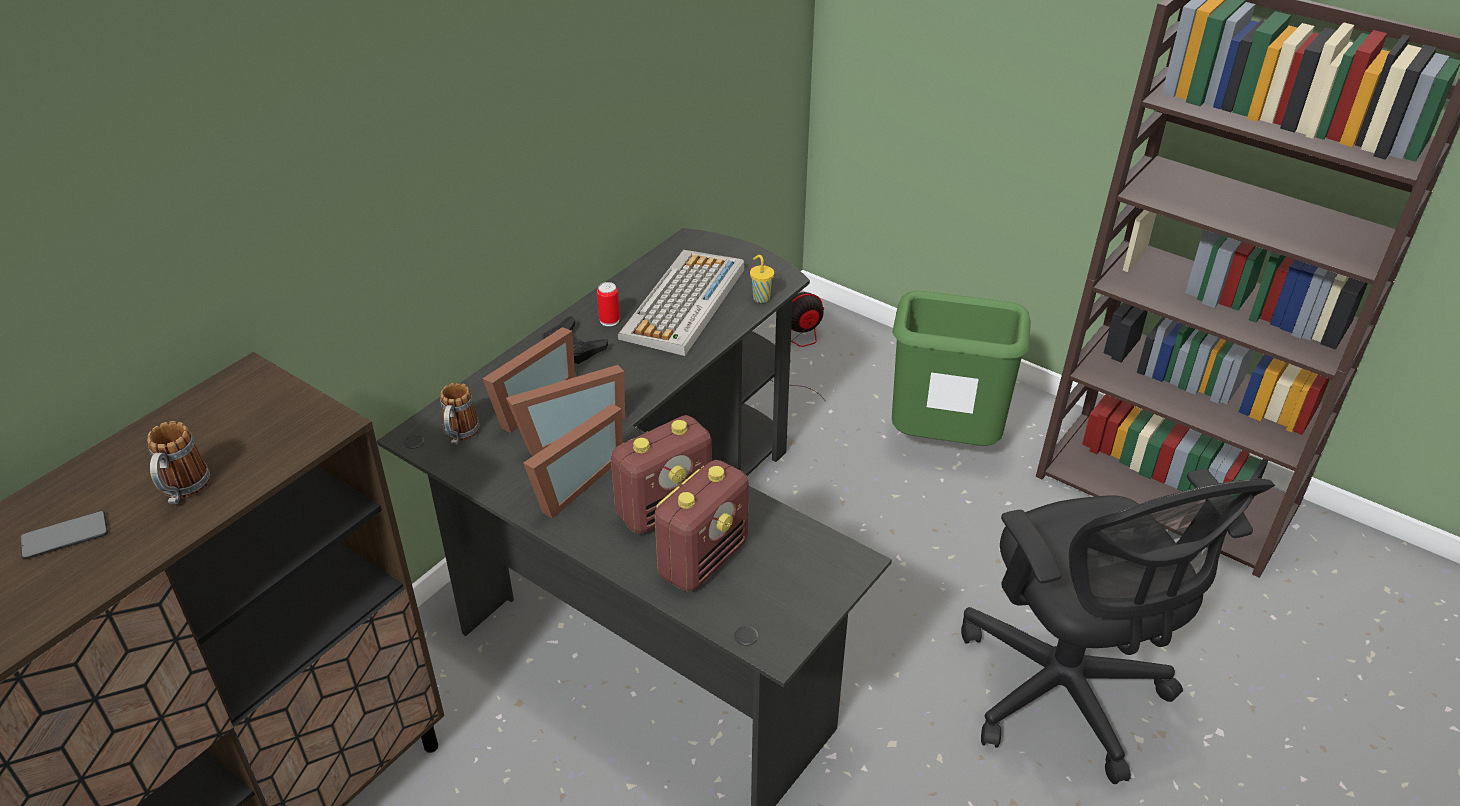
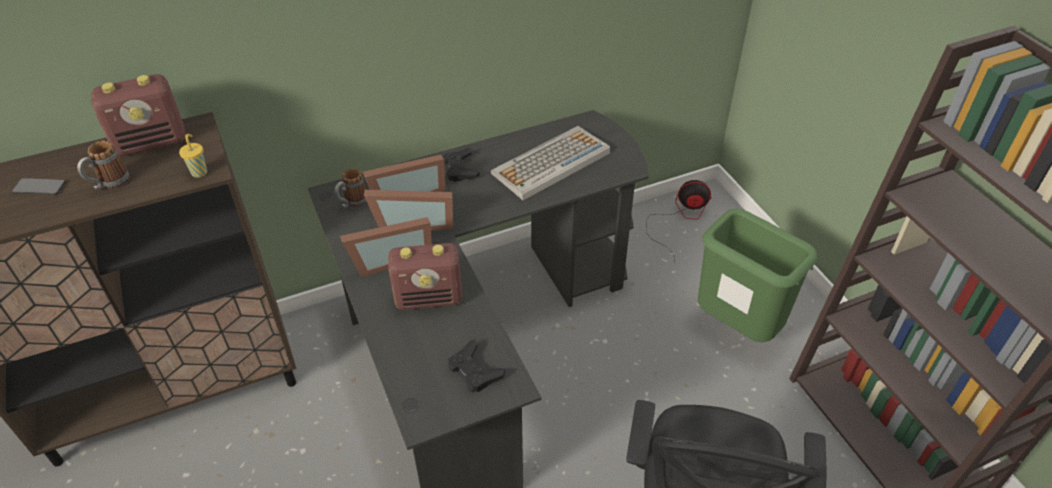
camera: 30 degrees right, 5 degrees up
(609, 320) = (496, 159): can -> none
(703, 558) = (425, 342): radio -> radio (152, 142)
(760, 298) = (604, 177): yellow cup -> yellow cup (199, 172)
(791, 564) = (474, 371): none -> black game controller

